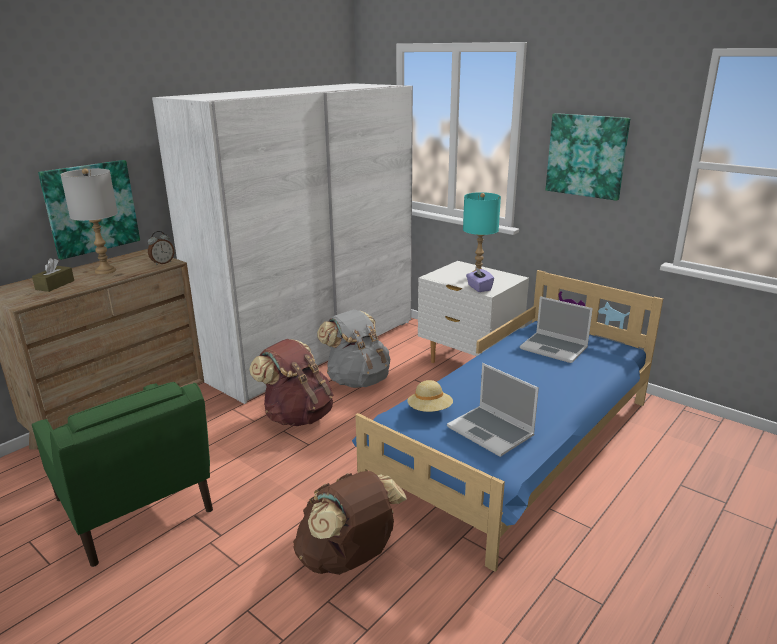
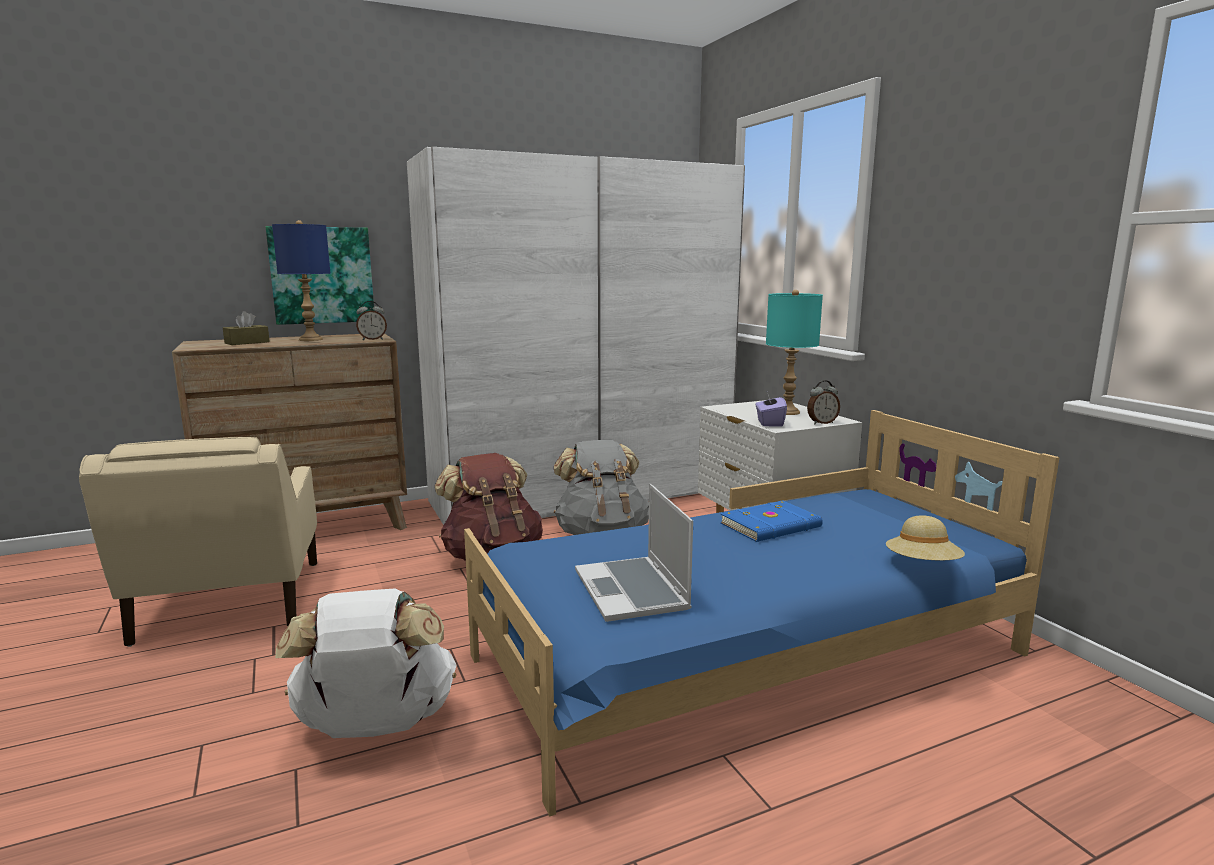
camera: 25 degrees right, 10 degrees down
(105, 271) = (310, 339): grey table lamp -> blue table lamp
(134, 507) = (230, 603): green armchair -> beige armchair
(348, 558) = (375, 726): brown backpack -> white backpack
(430, 410) = (578, 551): beige hat -> beige hat (922, 565)
(508, 282) = (821, 423): none -> alarm clock
(517, 363) = (772, 526): none -> blue book
(554, 348) = (854, 520): laptop -> none
(586, 155) = (955, 230): picture -> none

